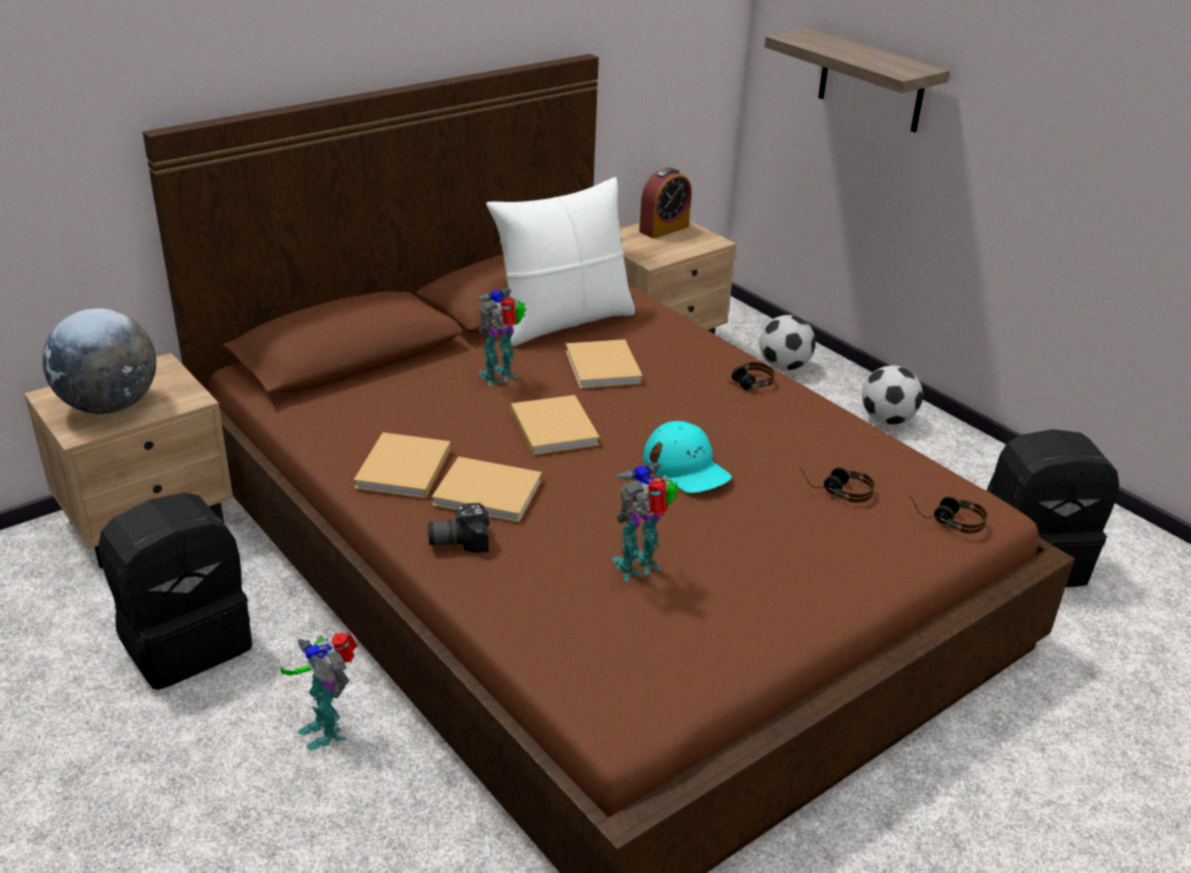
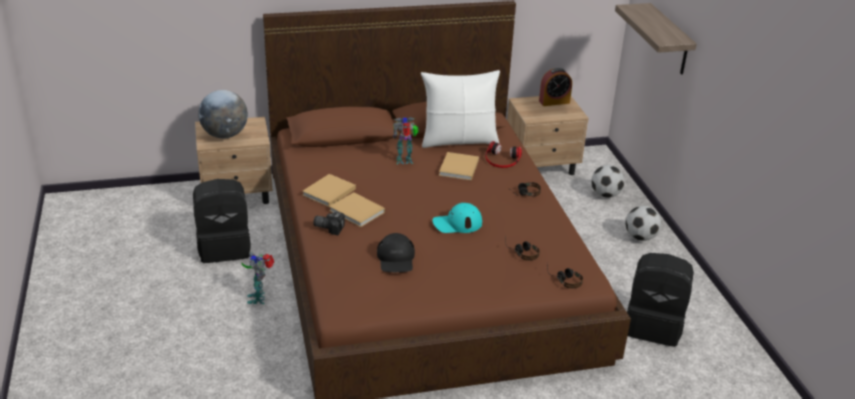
camera: 25 degrees right, 0 degrees up
(553, 426) = (410, 190): beige book -> none
(640, 567) = (396, 259): toy robot -> black cap
(661, 337) = (502, 159): none -> headphones
(686, 467) = (457, 223): turquoise cap -> turquoise cap turned 90 degrees clockwise

